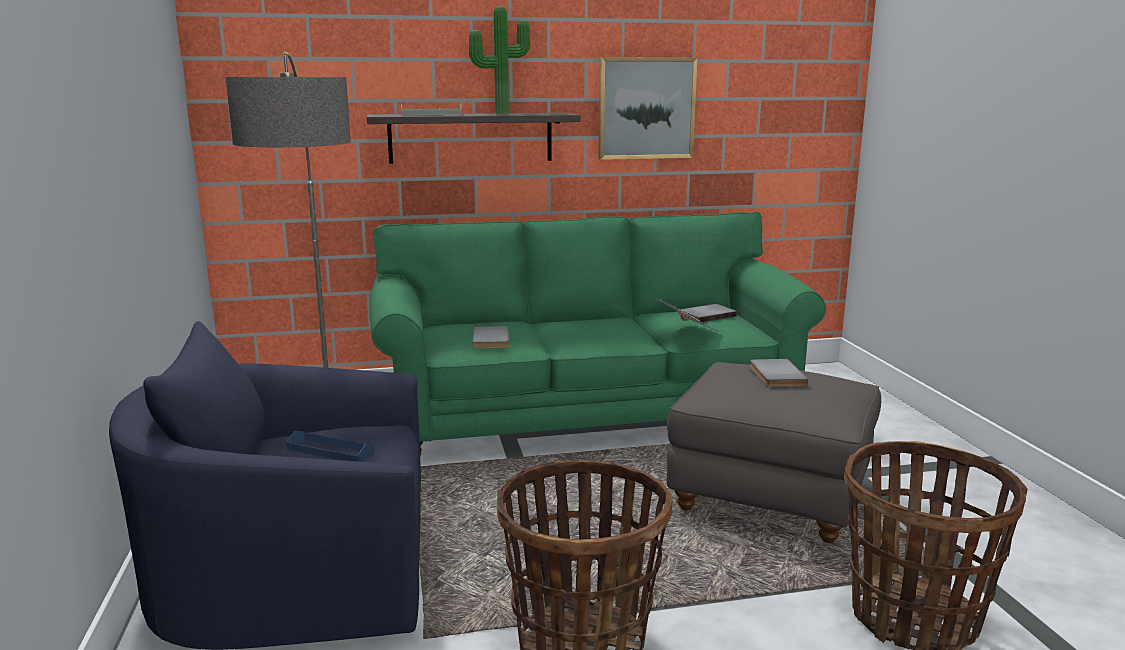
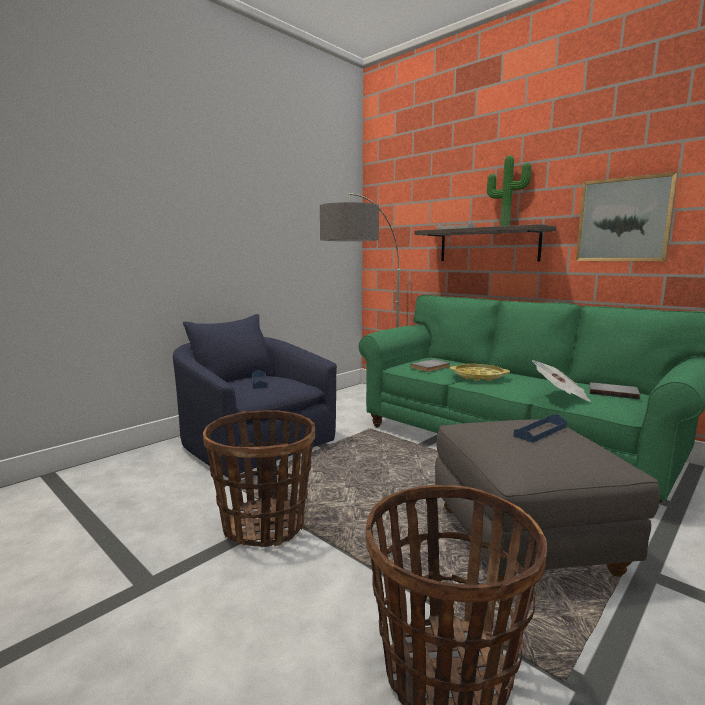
camera: 55 degrees right, 5 degrees down
(565, 335) = (479, 376): none -> yellow tray
(775, 376) = (540, 431): grey book -> blue tray

